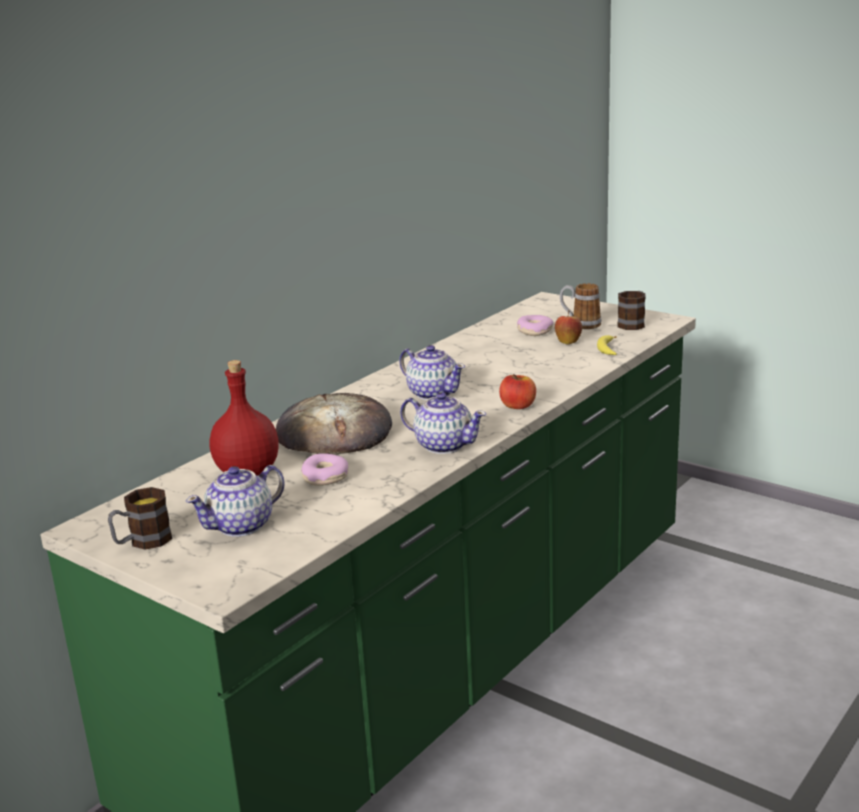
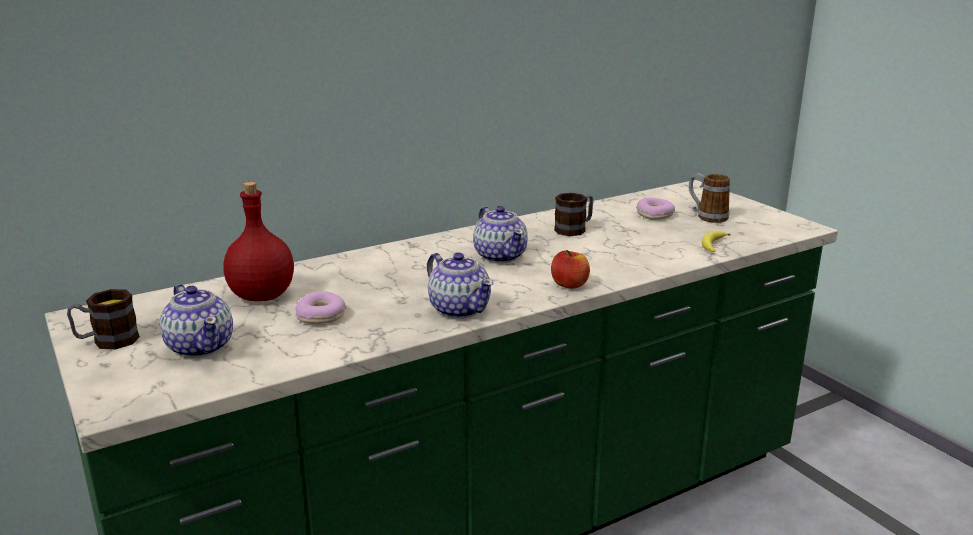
camera: 20 degrees right, 0 degrees up
(242, 525) = (200, 346): teapot -> teapot turned 105 degrees counterclockwise
(334, 432) = (374, 275): bread -> none
(568, 342) = (679, 231): apple -> none
(633, 323) = (763, 224): mug -> mug (575, 229)

